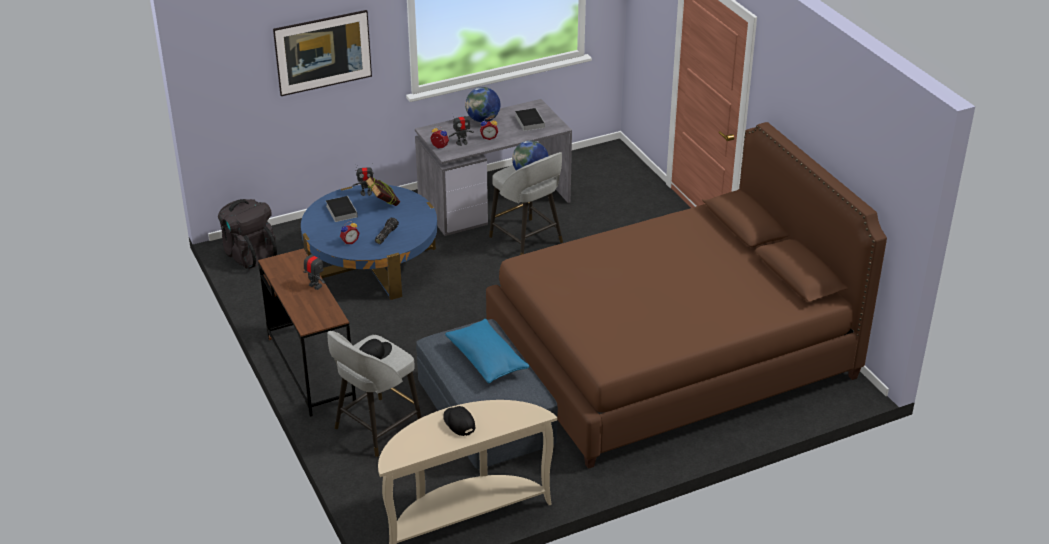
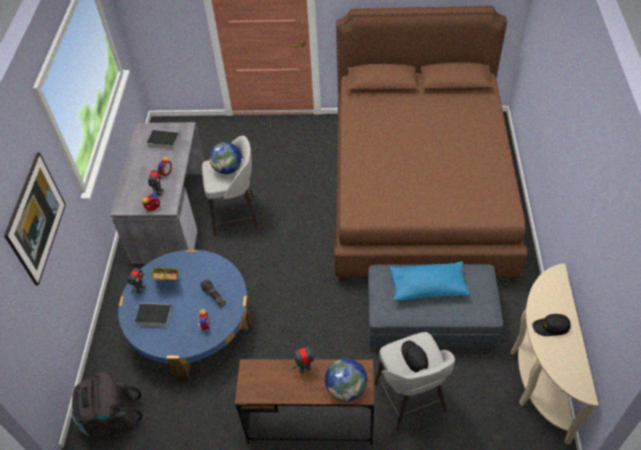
camera: 60 degrees left, 15 degrees up
(483, 120) = (136, 167): globe -> globe (346, 388)

